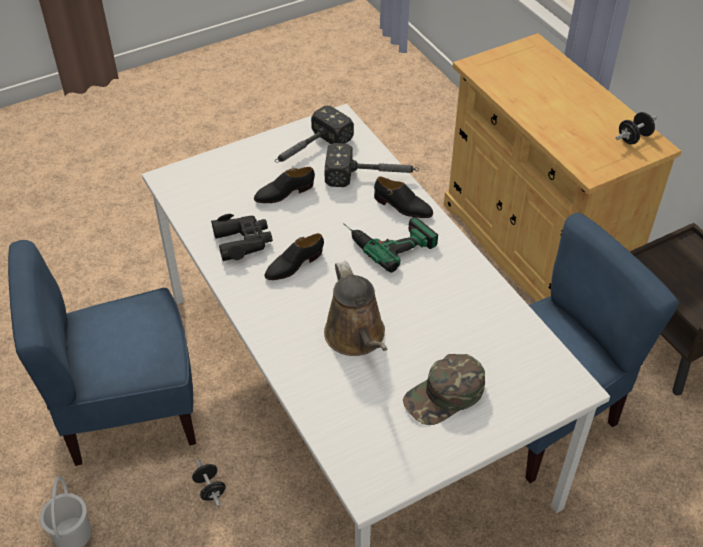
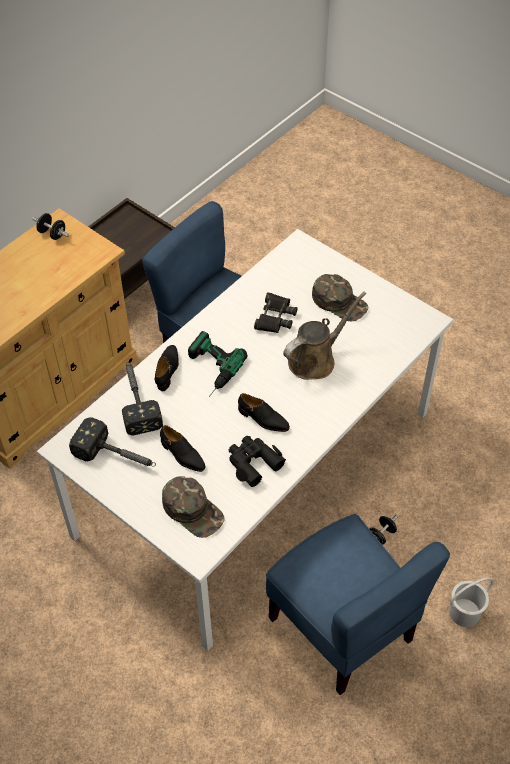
camera: 110 degrees left, 5 degrees up
(216, 185) = (193, 510): none -> green cap
(444, 319) = (275, 317): none -> black binoculars

